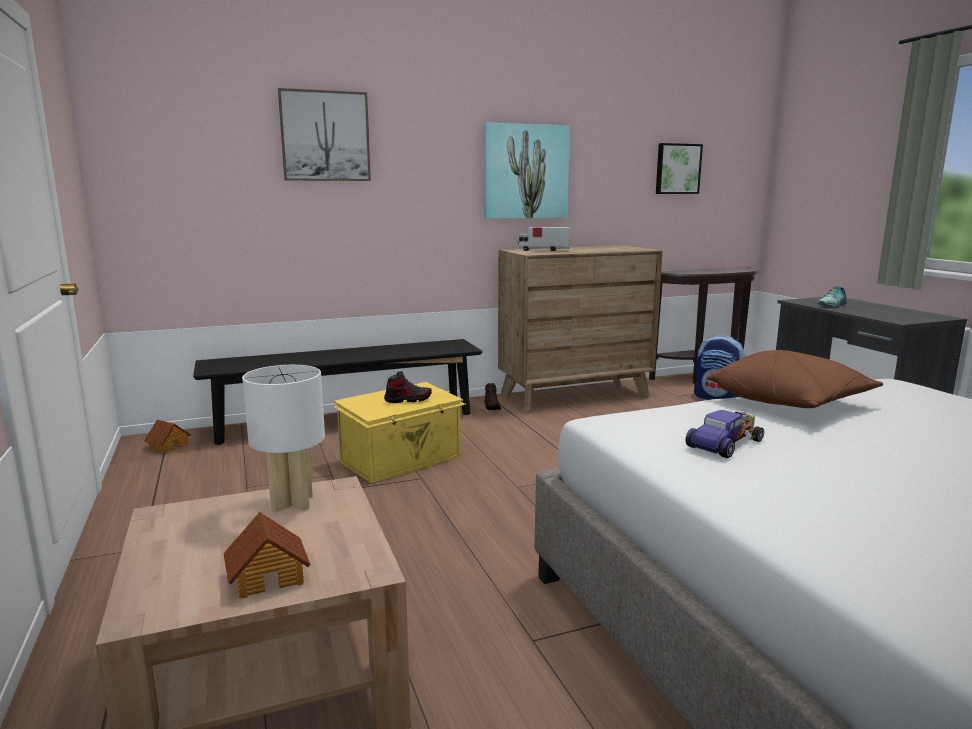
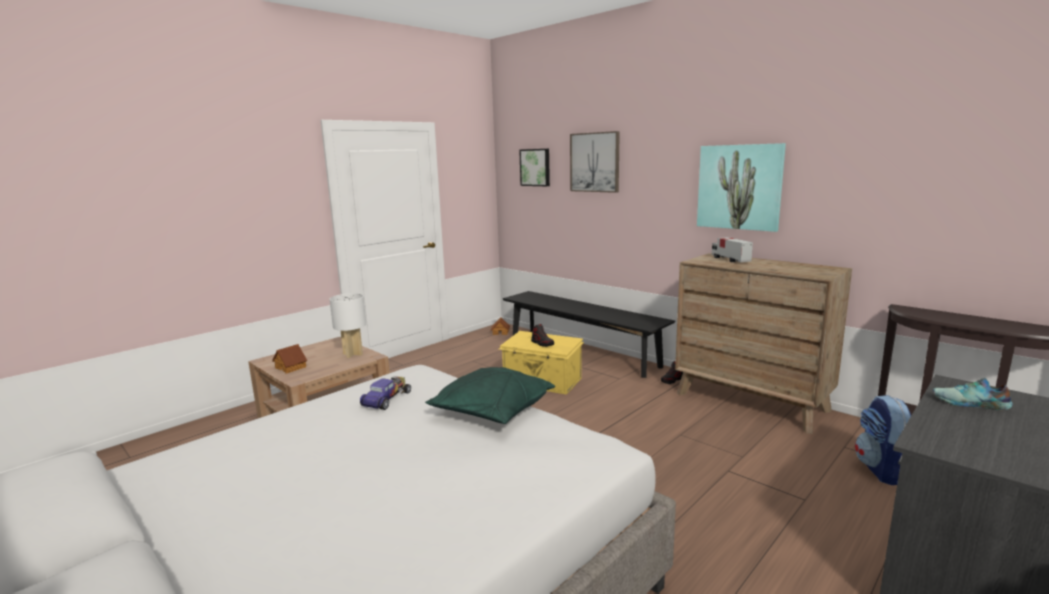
camera: 65 degrees right, 0 degrees up
(677, 169) = (943, 185): picture -> picture (535, 167)
(725, 444) = (387, 399): toy car -> toy car turned 90 degrees counterclockwise
(789, 403) = (492, 411): brown pillow -> green pillow

